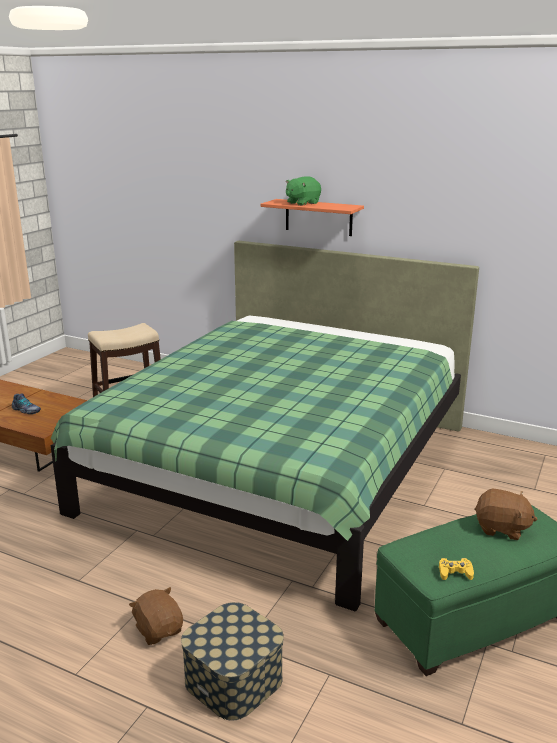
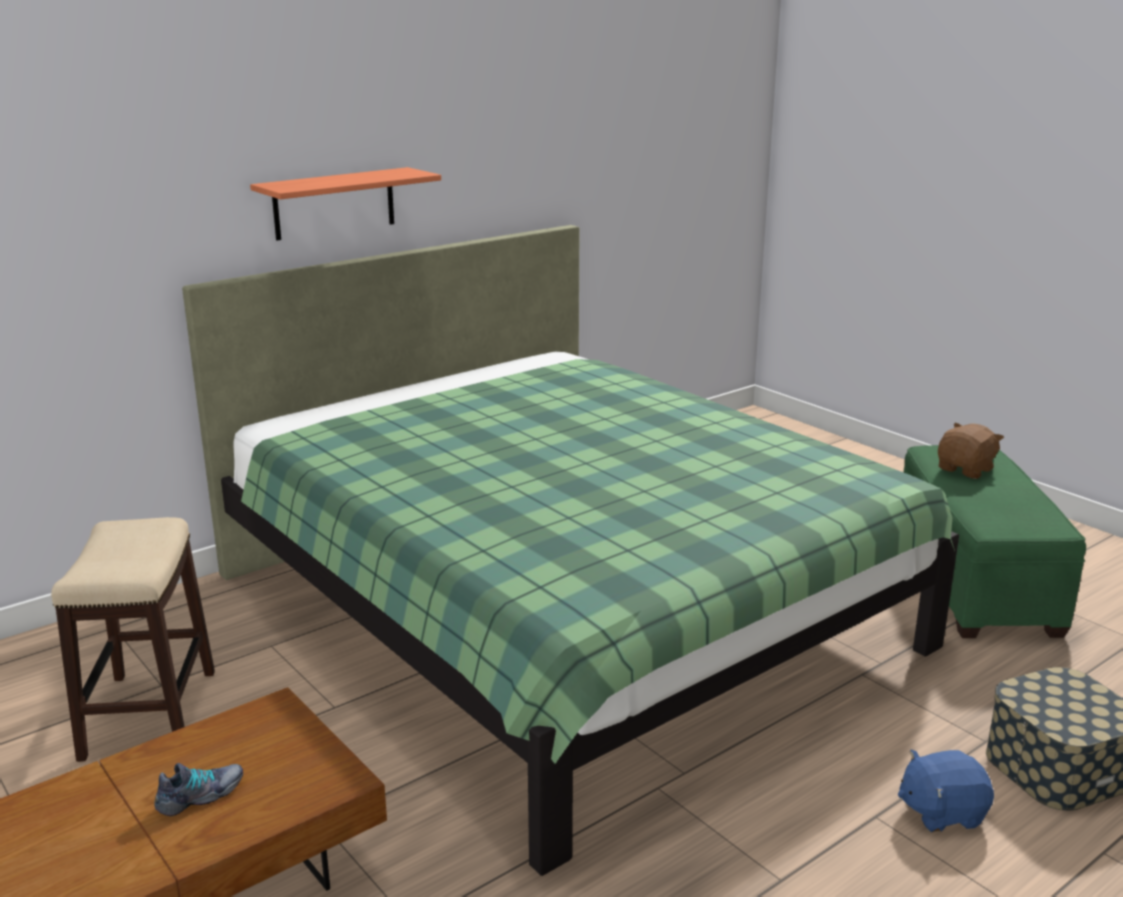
camera: 65 degrees left, 0 degrees up
(159, 630) = (941, 812): brown plush toy -> blue plush toy
(302, 203) = (330, 180): green plush toy -> none
(455, 572) = (1045, 512): yellow game controller -> none

